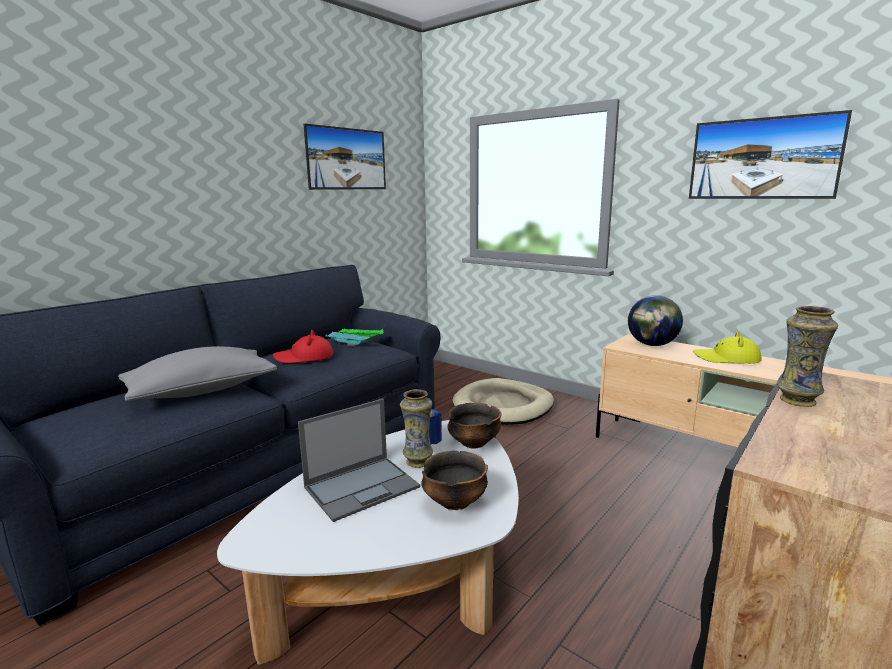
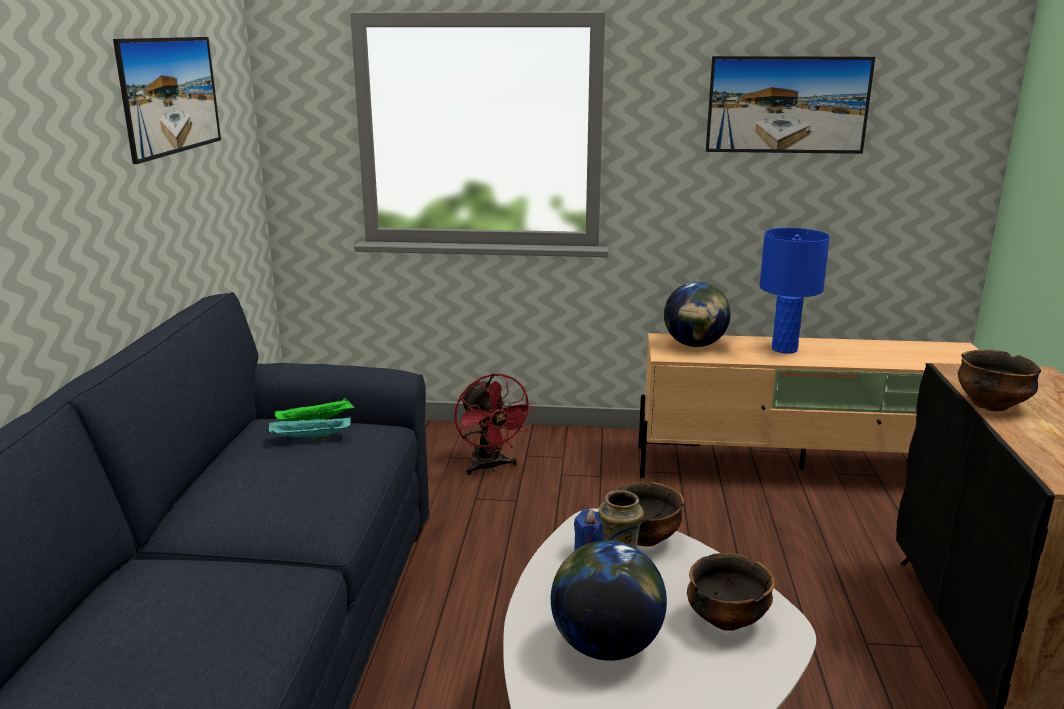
camera: 35 degrees left, 5 degrees up
(202, 391) = (210, 596): grey pillow -> none
(304, 358) = (282, 482): red hat -> none
(363, 487) = (606, 645): laptop -> globe
(503, 406) = (490, 467): beige dog bed -> red fan
(726, 359) = (785, 349): yellow hat -> blue table lamp
(797, 401) = (991, 405): vase -> bowl

